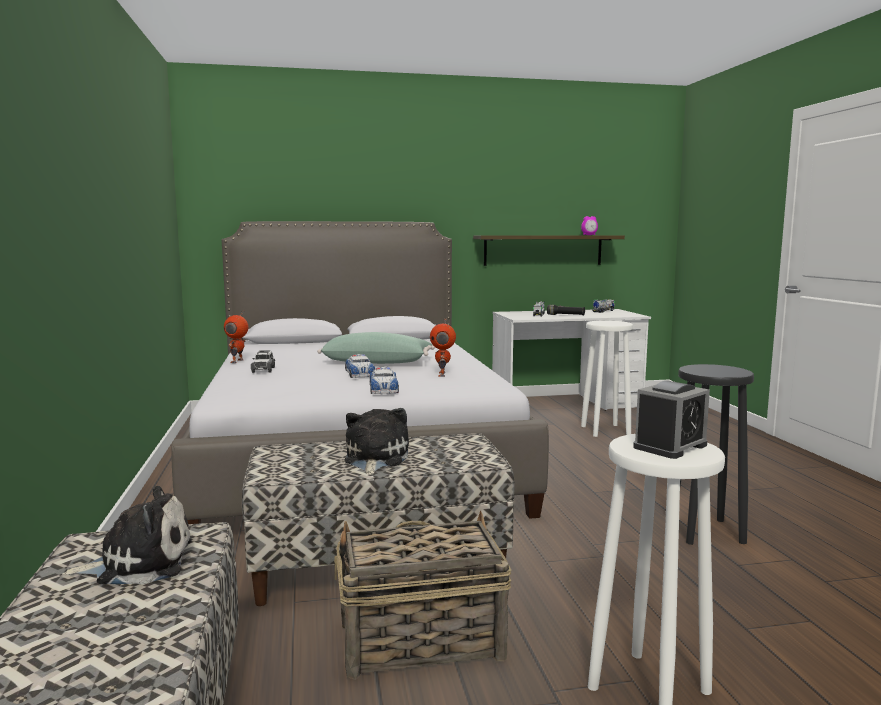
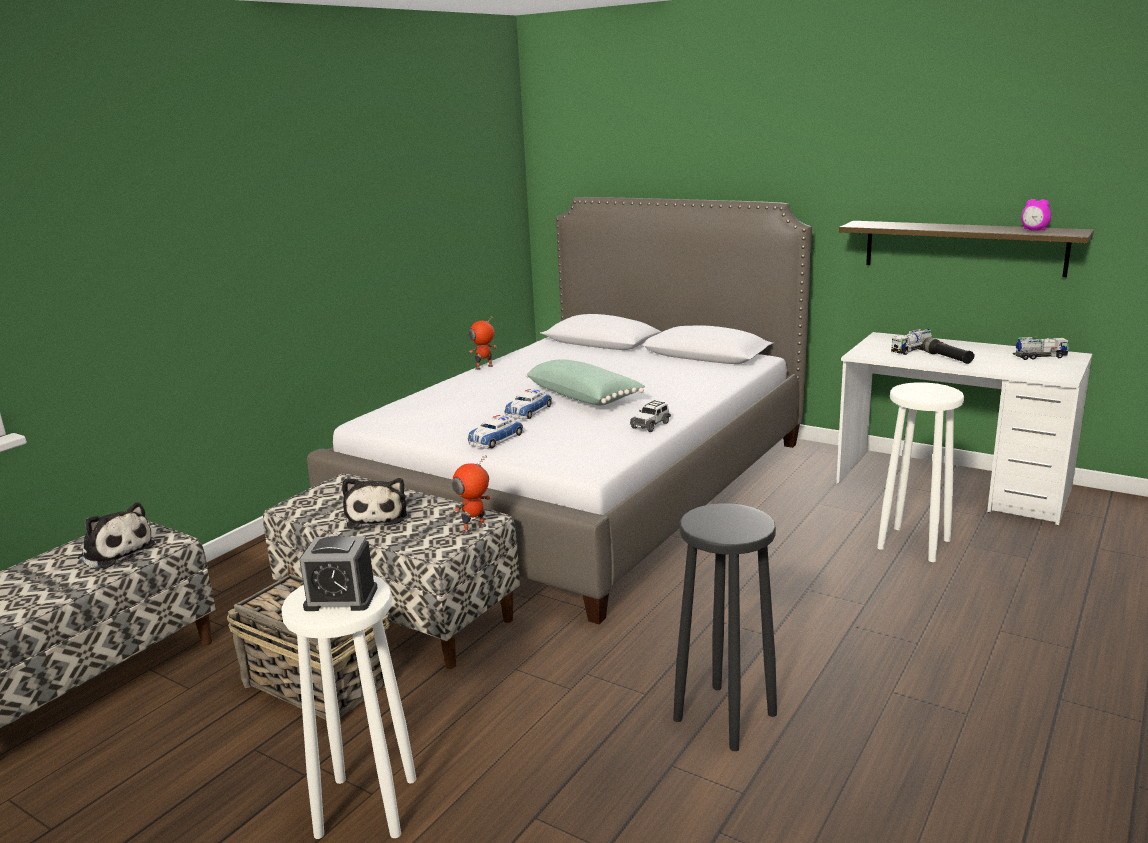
camera: 45 degrees right, 10 degrees up
(263, 370) = (472, 386): toy car -> toy car (651, 425)
(374, 459) = (377, 515): plush toy -> plush toy turned 120 degrees clockwise
(443, 374) = (594, 431): toy robot -> toy robot (475, 529)

